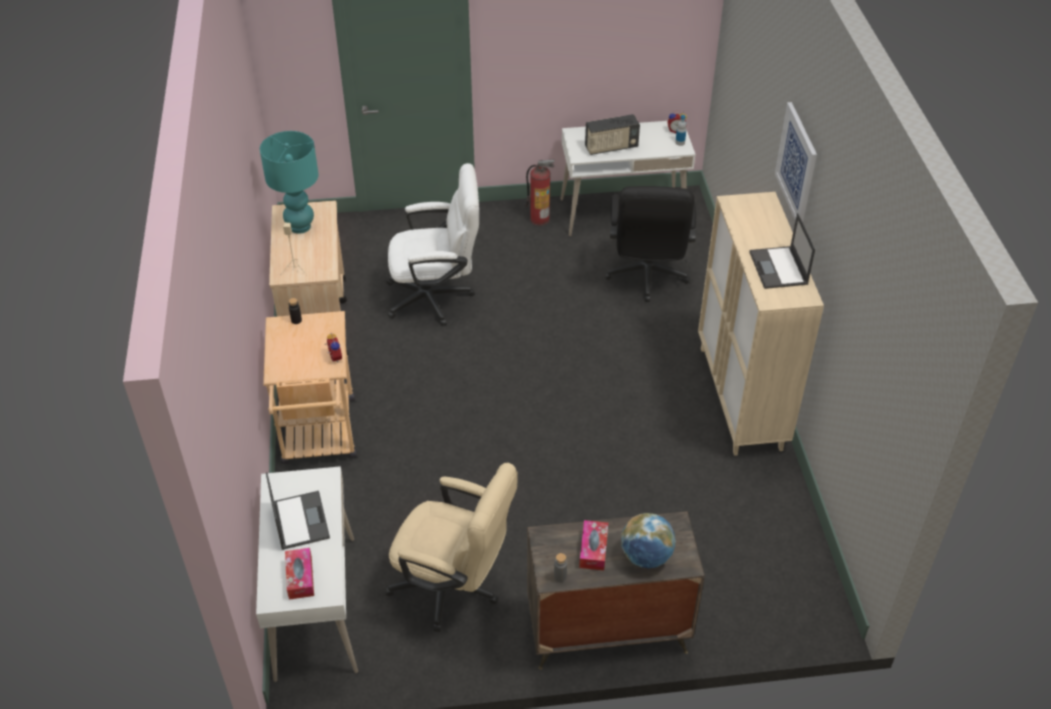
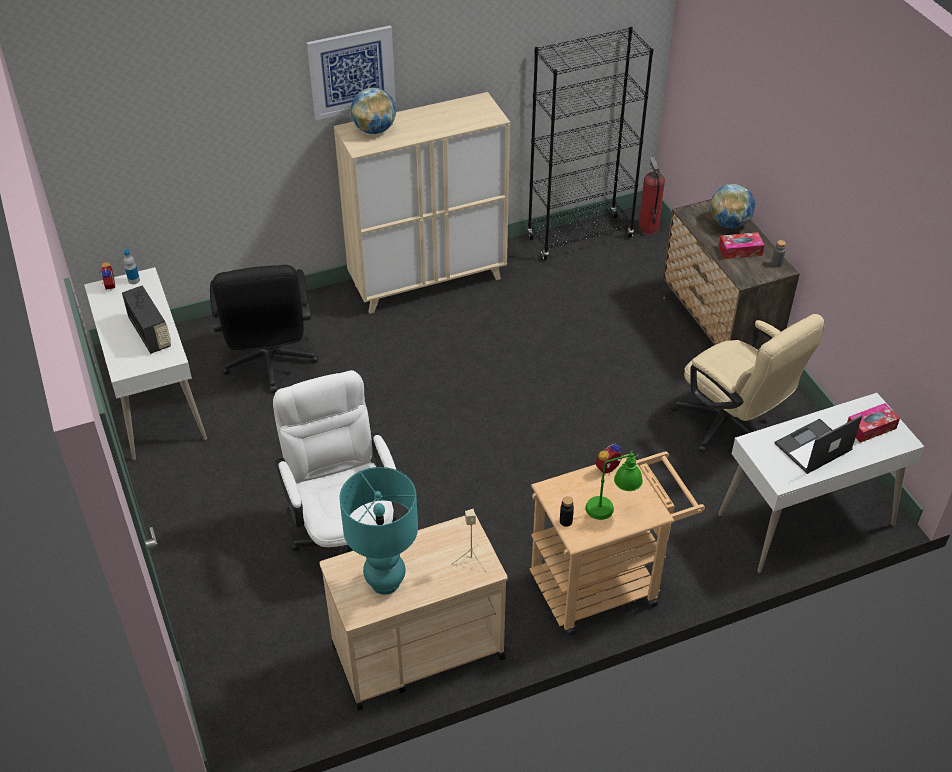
camera: 105 degrees left, 0 degrees up
(294, 349) = (612, 508): none -> green table lamp
(454, 588) = (732, 428): beige office chair -> beige office chair turned 135 degrees clockwise
(540, 219) = (176, 472): fire extinguisher -> fire extinguisher (648, 228)
(646, 278) = (270, 365): black office chair -> black office chair turned 90 degrees clockwise
(762, 215) = (374, 130): none -> globe
(779, 268) = (449, 115): laptop -> none
(797, 543) = (580, 237): none -> black bookcase

